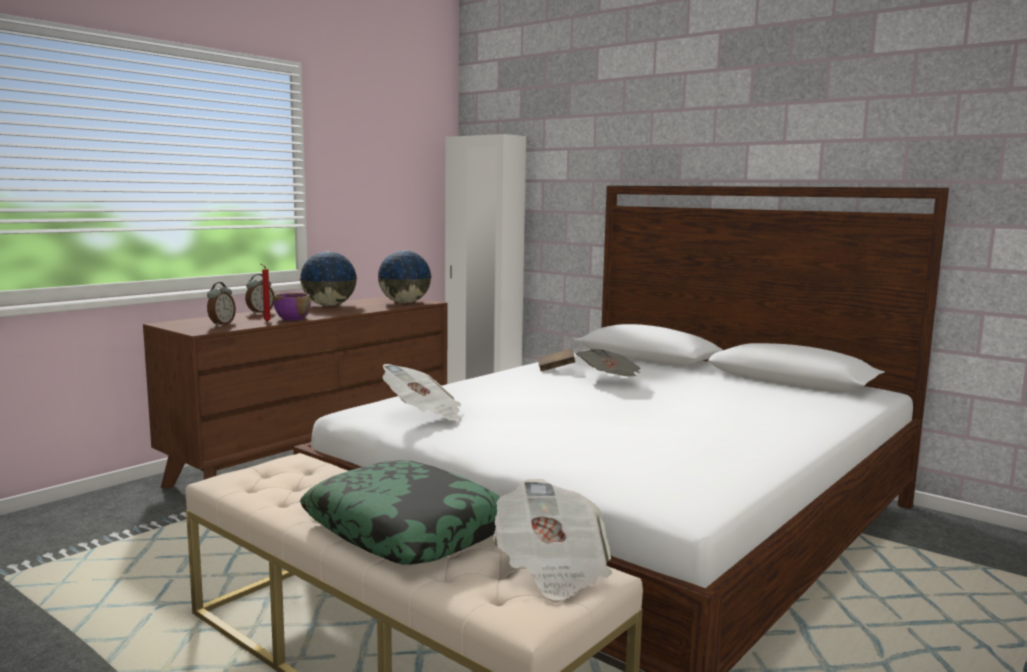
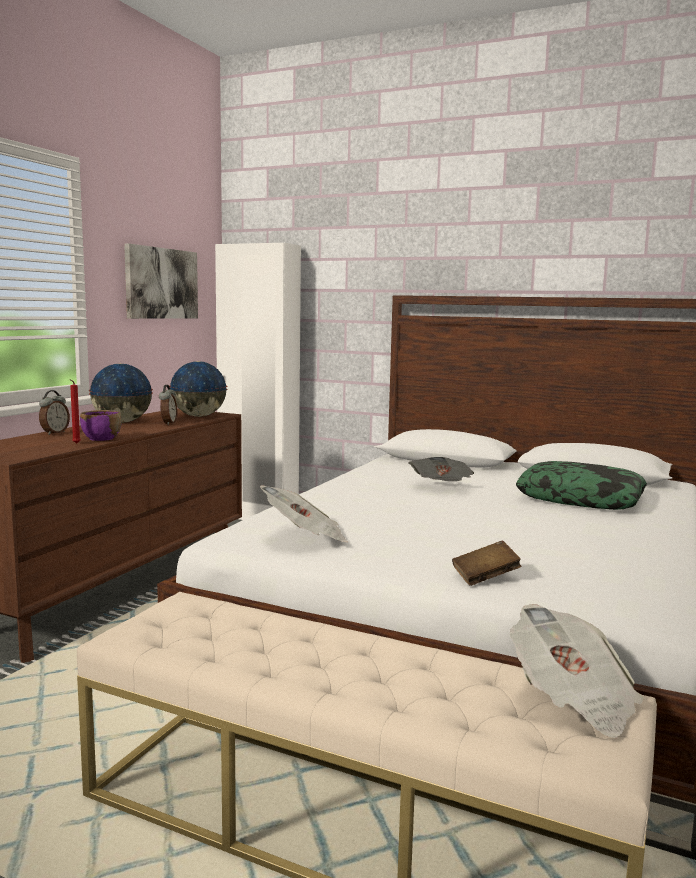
camera: 15 degrees left, 0 degrees up
(221, 324) = (26, 449): alarm clock -> alarm clock (168, 423)
(387, 176) = (161, 283): none -> picture
(406, 530) = (383, 673): pillow -> pillow (581, 498)
(556, 369) = (378, 478): brown book -> brown book (485, 577)

